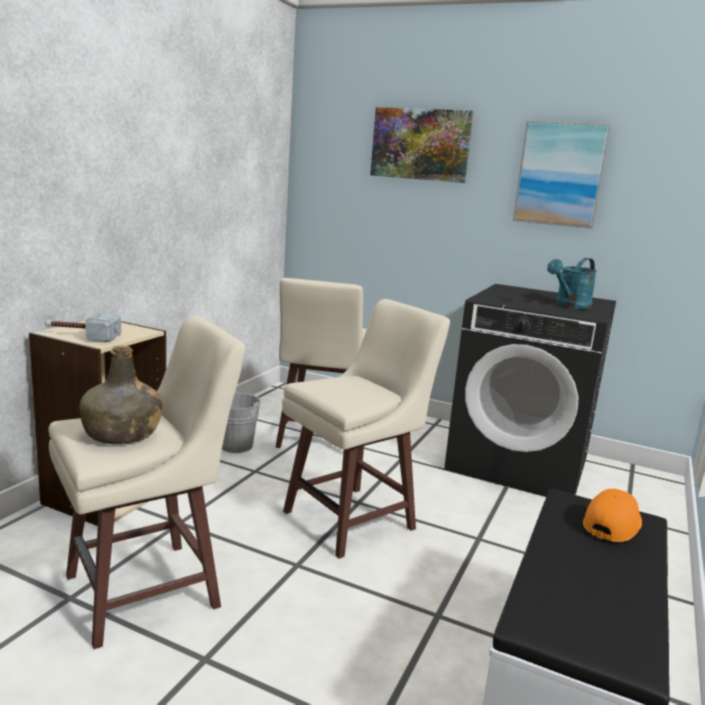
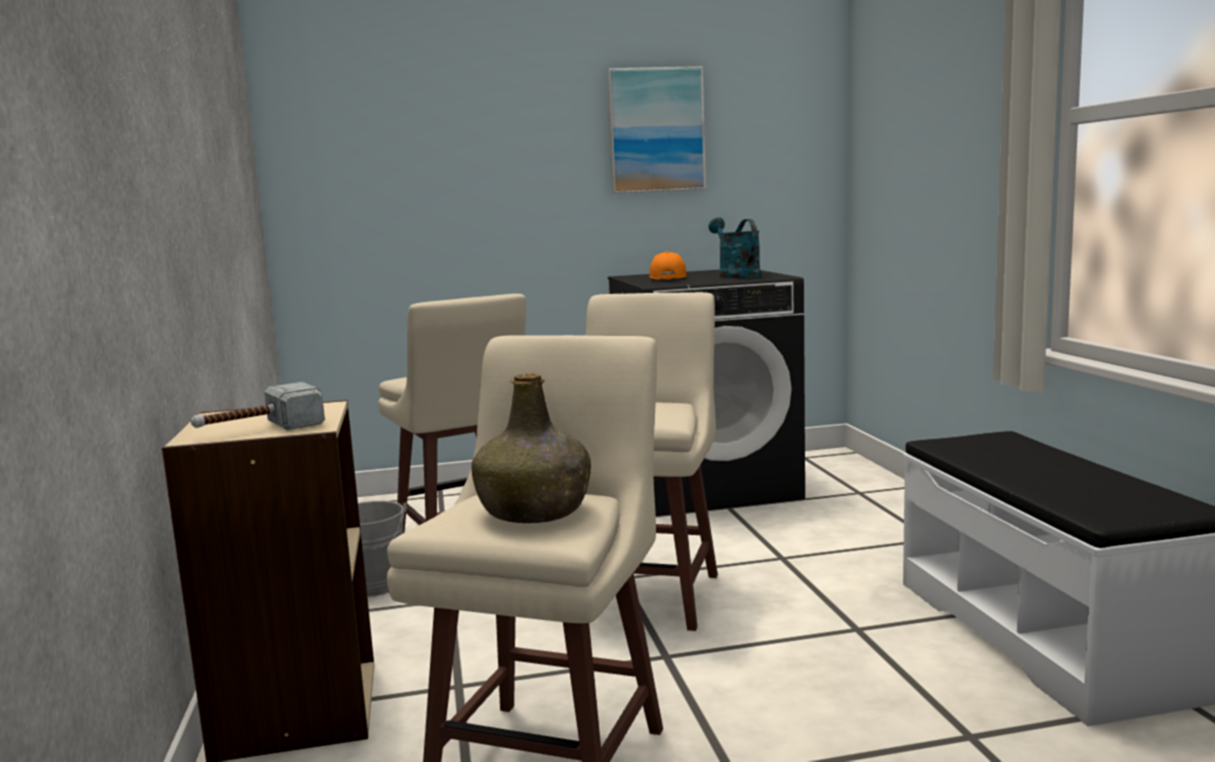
camera: 35 degrees left, 5 degrees down
(420, 144) = (470, 109): picture -> none
(569, 306) = (735, 275): turquoise watering can -> turquoise watering can turned 150 degrees clockwise
(612, 524) = (998, 445): orange cap -> orange cap (667, 278)

